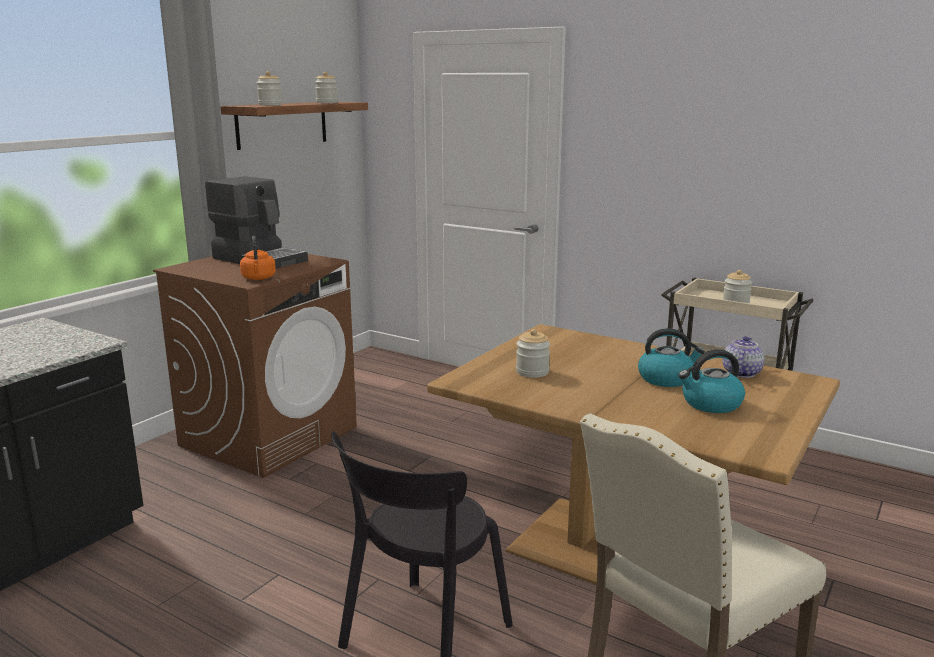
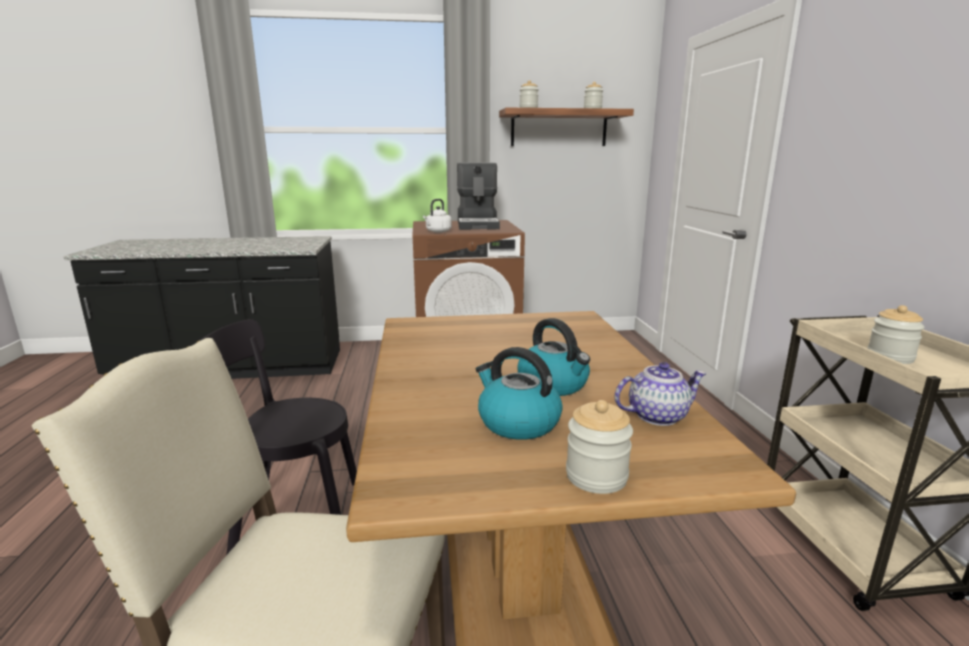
camera: 50 degrees right, 0 degrees up
(258, 278) = (437, 231): orange kettle -> white kettle
(532, 372) = (467, 336): jar -> jar (596, 476)

